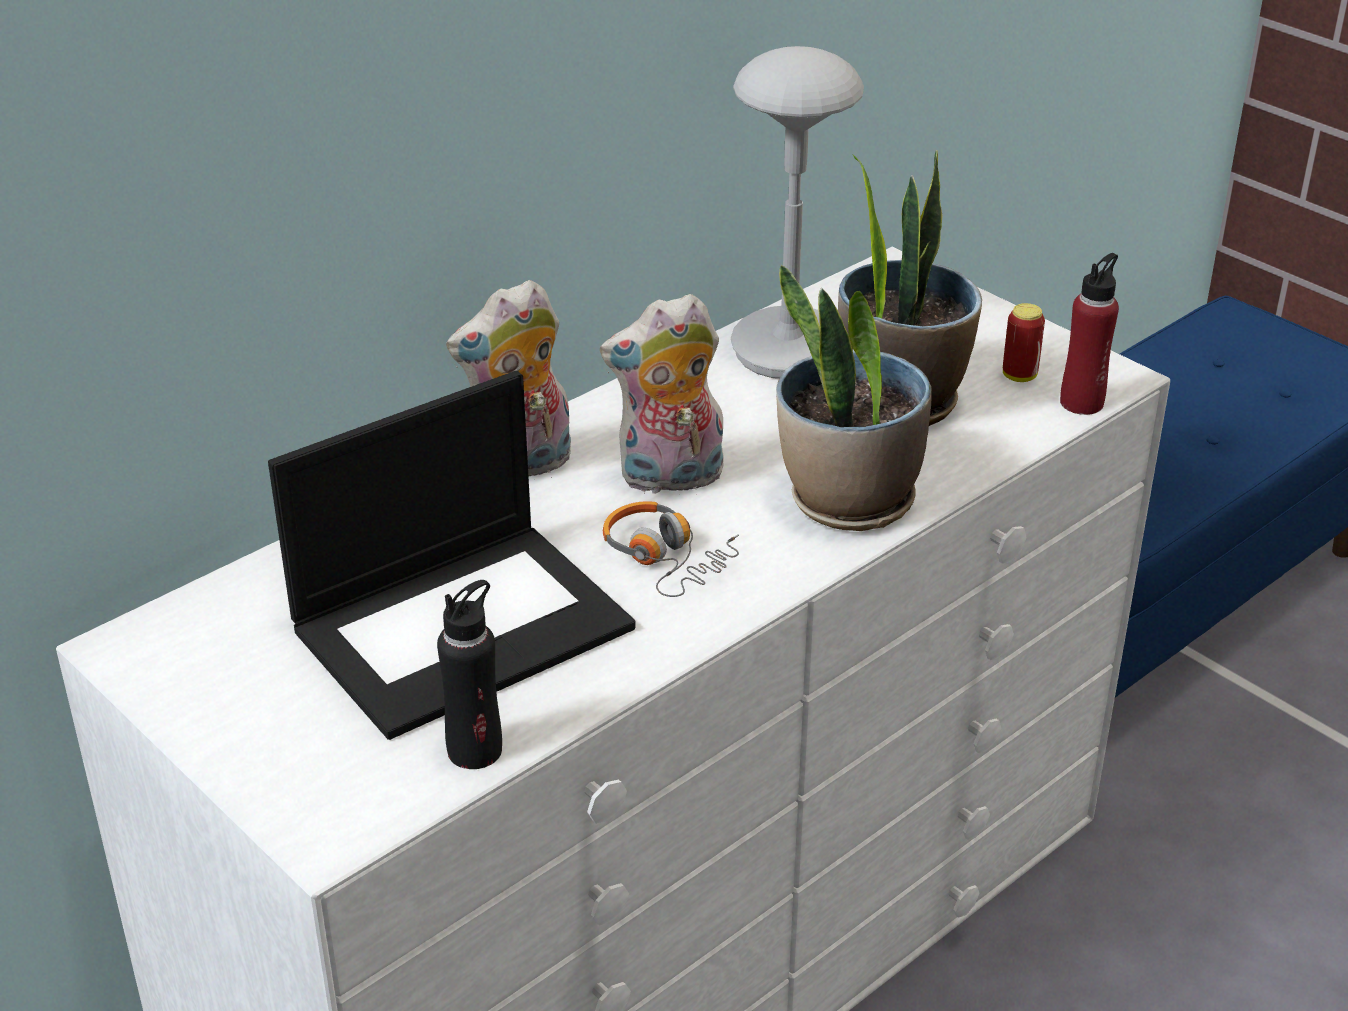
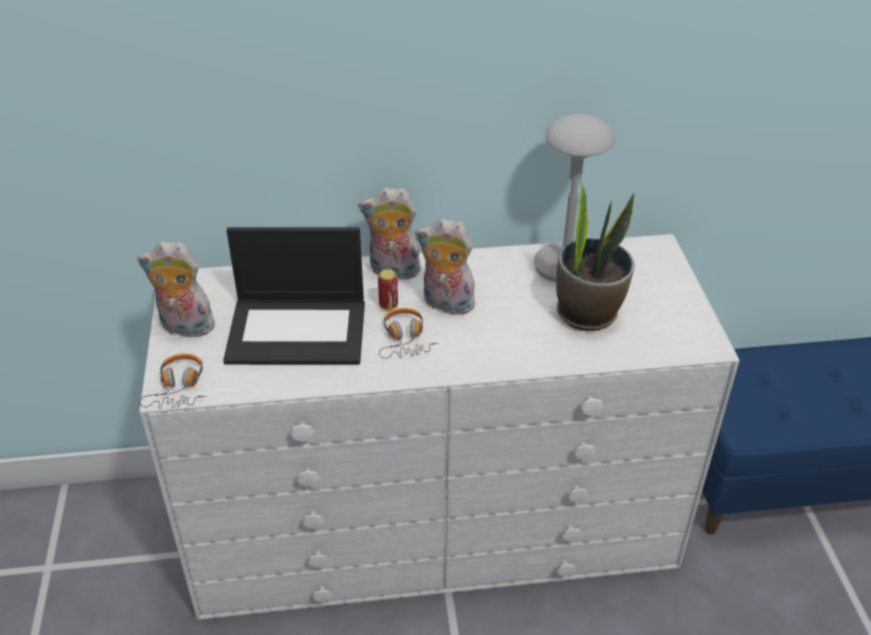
camera: 35 degrees right, 5 degrees up
(234, 717) = (184, 328): none -> plush toy
(345, 819) = (178, 388): none -> headphones
(475, 750) = (249, 384): black bottle -> none
(848, 501) = (510, 350): potted plant -> none
(1019, 376) = (660, 325): can -> can (388, 306)
(1082, 402) = (676, 352): red bottle -> none

